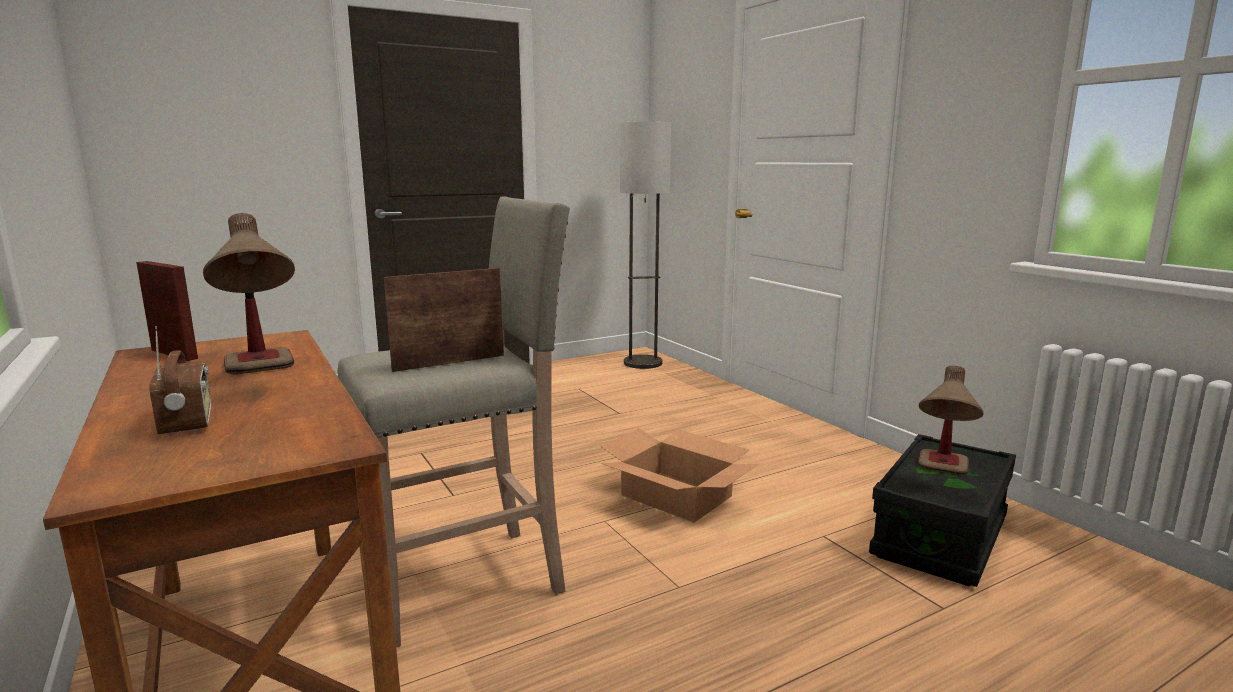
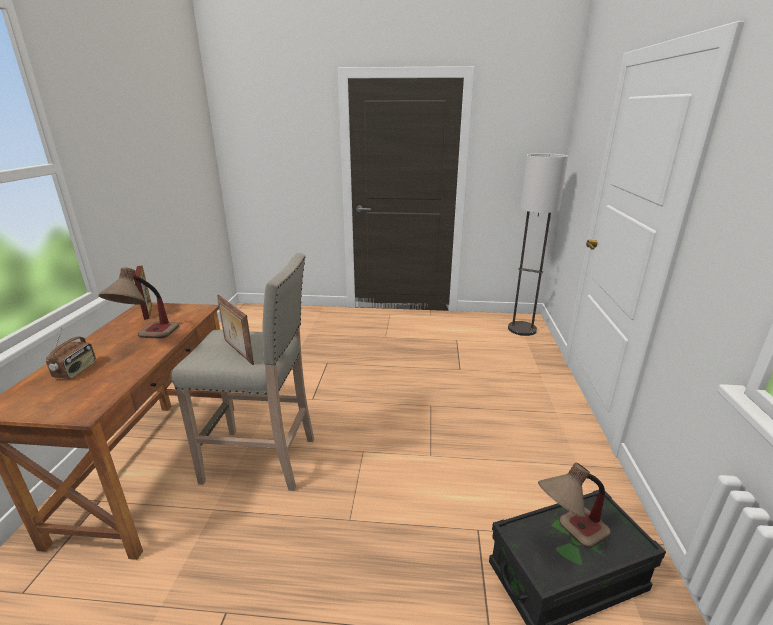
camera: 35 degrees right, 10 degrees up
(449, 362) = (237, 352): picture frame -> picture frame turned 135 degrees counterclockwise
(676, 495) = (421, 451): cardboard box -> none

